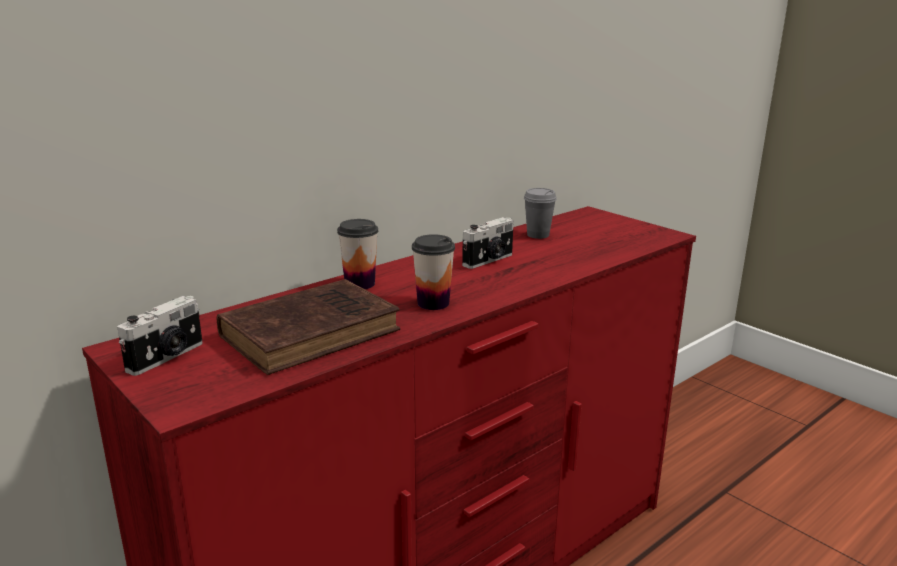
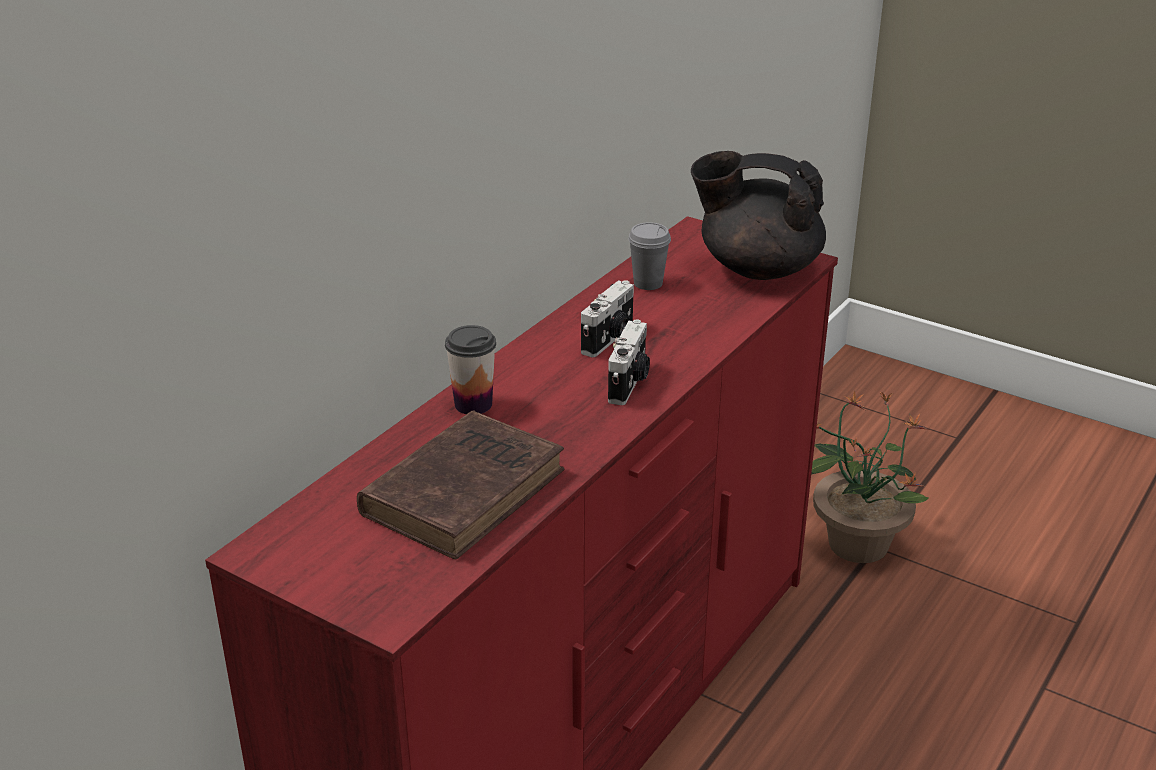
camera: 15 degrees left, 10 degrees up
(167, 357) = (322, 555): camera -> camera (629, 383)
(433, 303) = (579, 422): cup -> none
(627, 235) = (757, 268): none -> black teapot
(710, 486) = (857, 543): none -> potted plant

